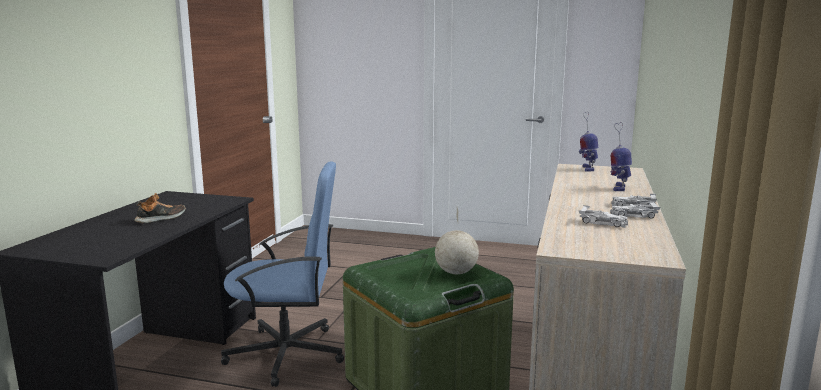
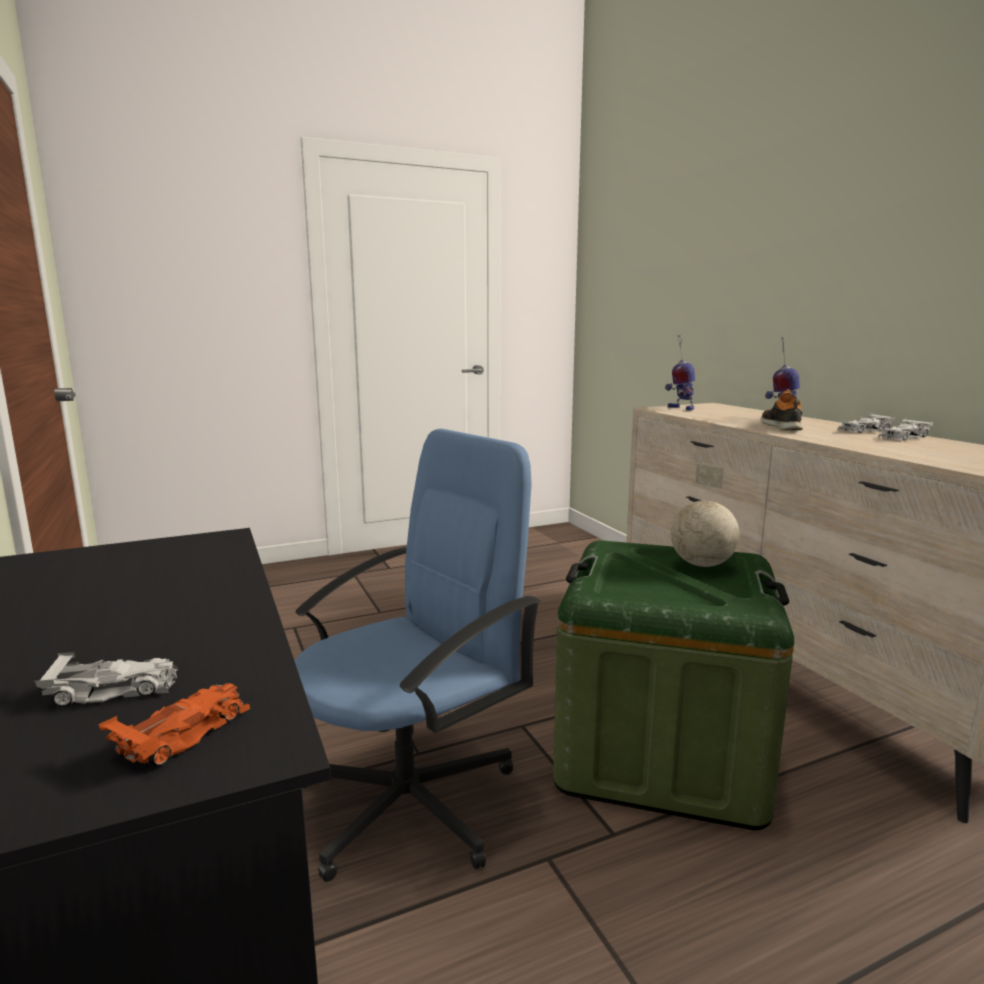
camera: 40 degrees left, 0 degrees up
(99, 250) = (184, 733): none -> orange toy car
(161, 218) = (154, 610): shoe -> shoe (781, 426)
(603, 223) = (921, 447): white toy car -> white toy car (115, 689)

